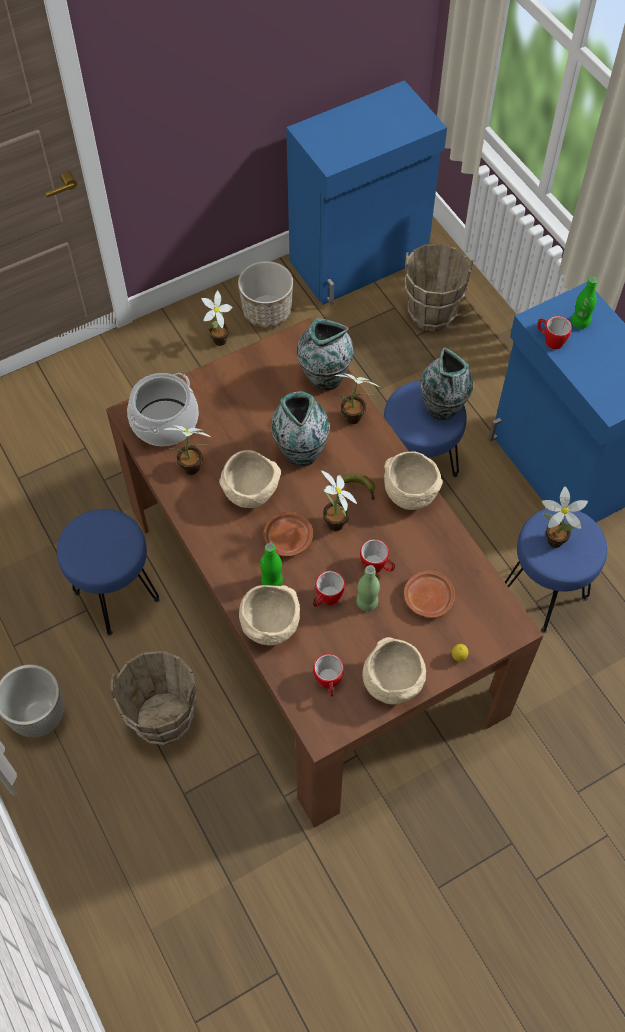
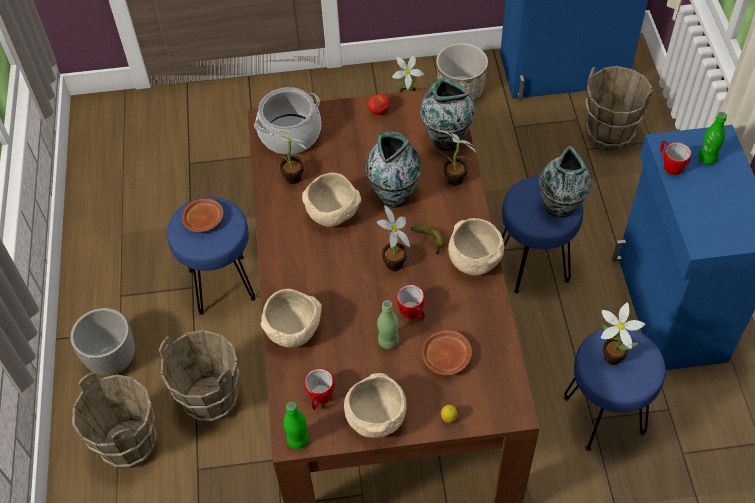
camera: 25 degrees right, 5 degrees down
(101, 795) = (130, 444): none -> brown bucket
(244, 369) = (379, 111): none -> tomato
(272, 581) = (314, 294): green bottle -> green bottle (298, 440)
(288, 538) = (346, 263): brown plate -> brown plate (204, 219)
(326, 599) = (353, 326): mug -> none

